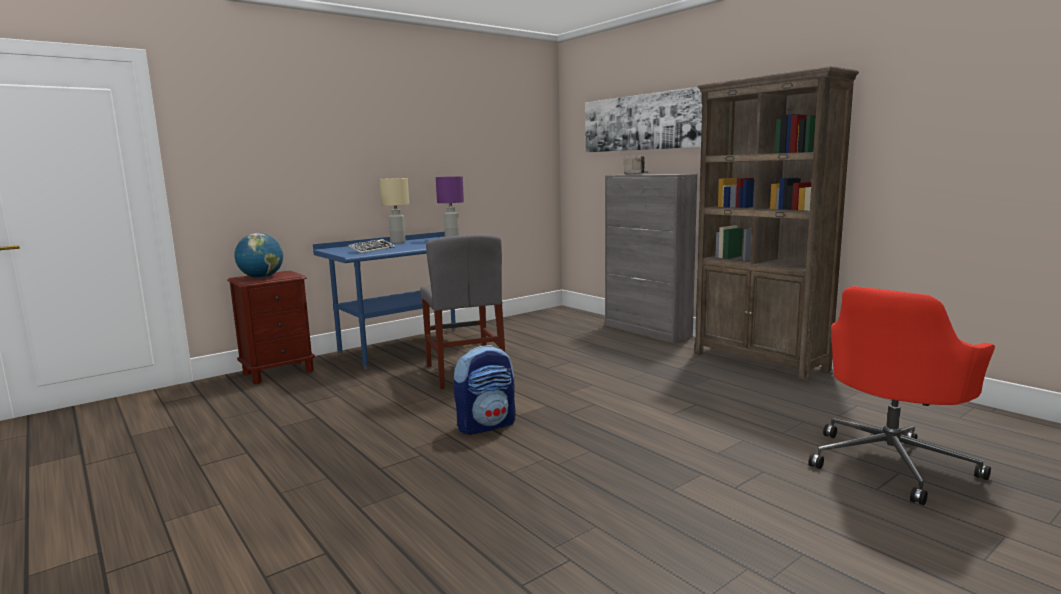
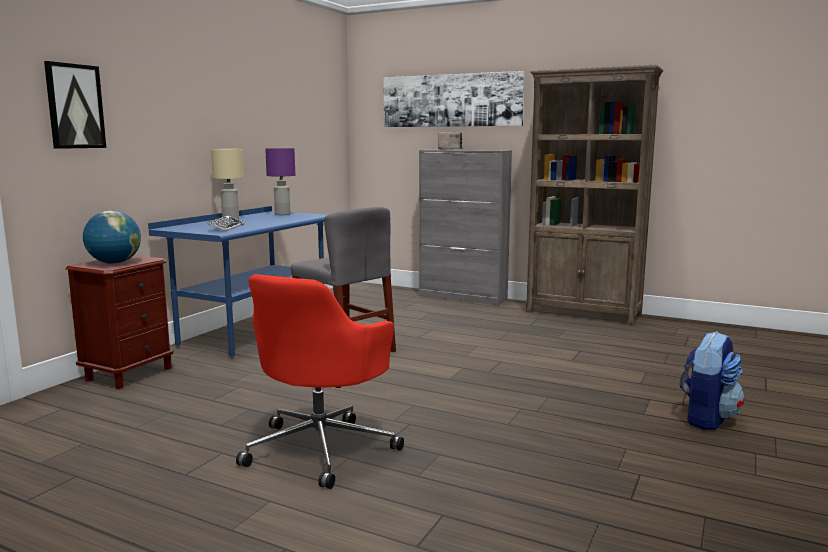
camera: 25 degrees left, 0 degrees up
(240, 146) = (75, 106): none -> picture
(486, 425) = (433, 391): backpack -> backpack (707, 418)
(891, 463) = (754, 372): red office chair -> red office chair (322, 448)

